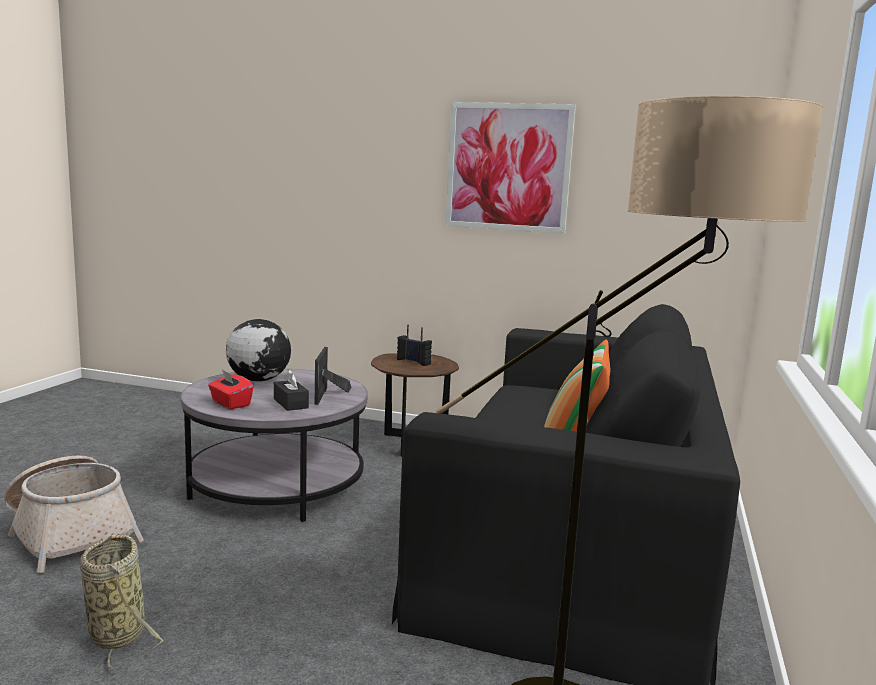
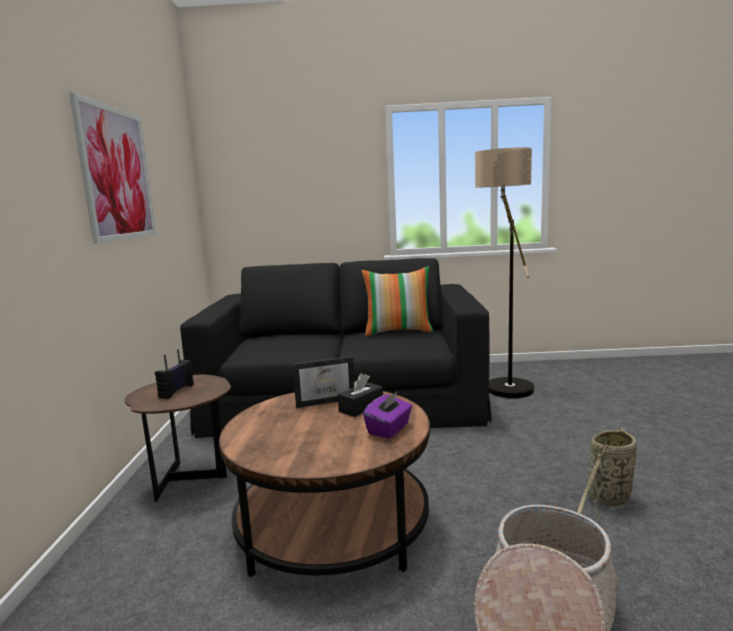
camera: 105 degrees left, 0 degrees up
(230, 404) = (389, 429): red tissue box -> purple tissue box
(258, 380) = (288, 443): globe -> none
(276, 485) = (333, 524): grey coffee table -> brown coffee table

